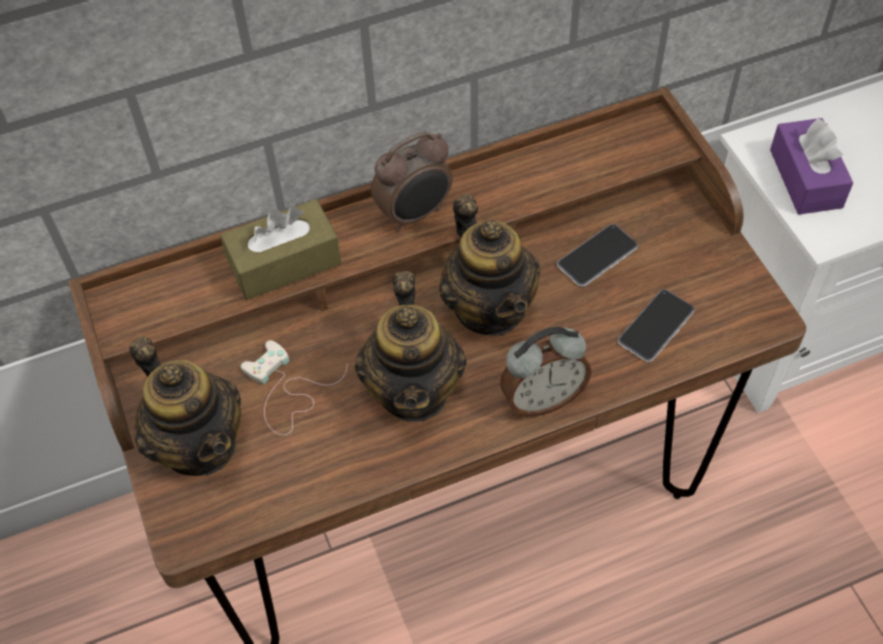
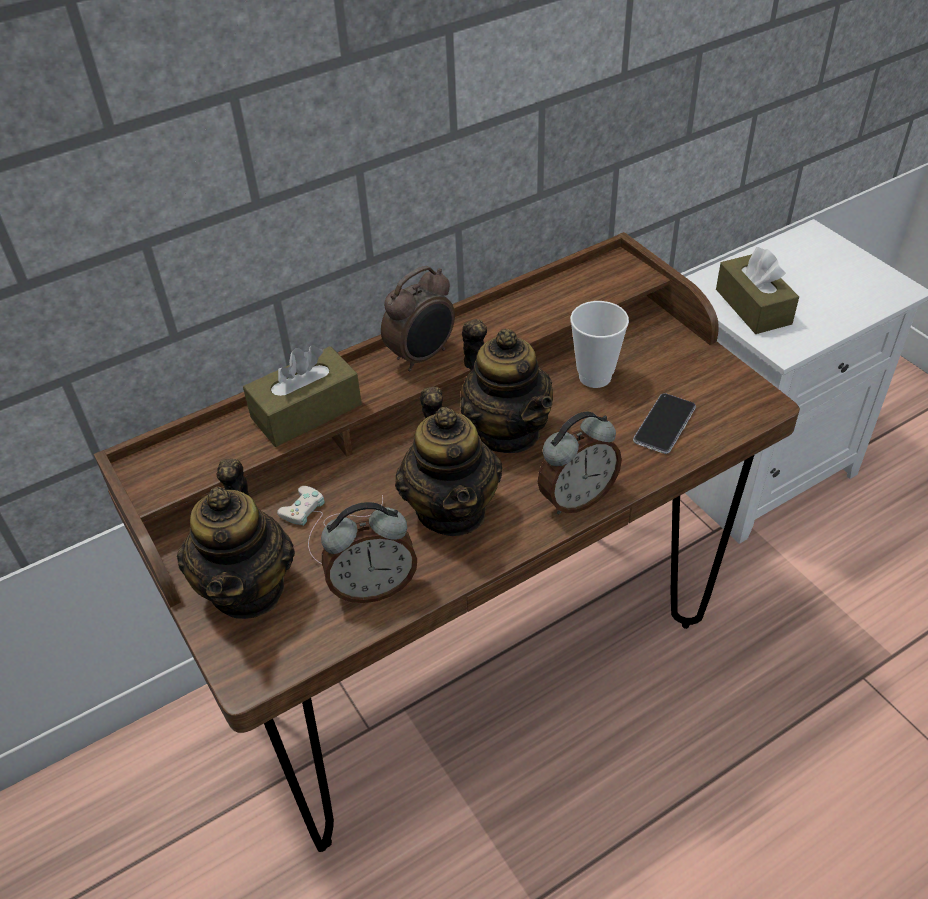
camera: 10 degrees left, 10 degrees down
(200, 444) = (248, 588): teapot -> teapot turned 45 degrees clockwise
(319, 463) = (373, 587): none -> alarm clock
(597, 256) = (595, 377): phone -> cup
(805, 178) = (753, 306): purple tissue box -> brown tissue box

